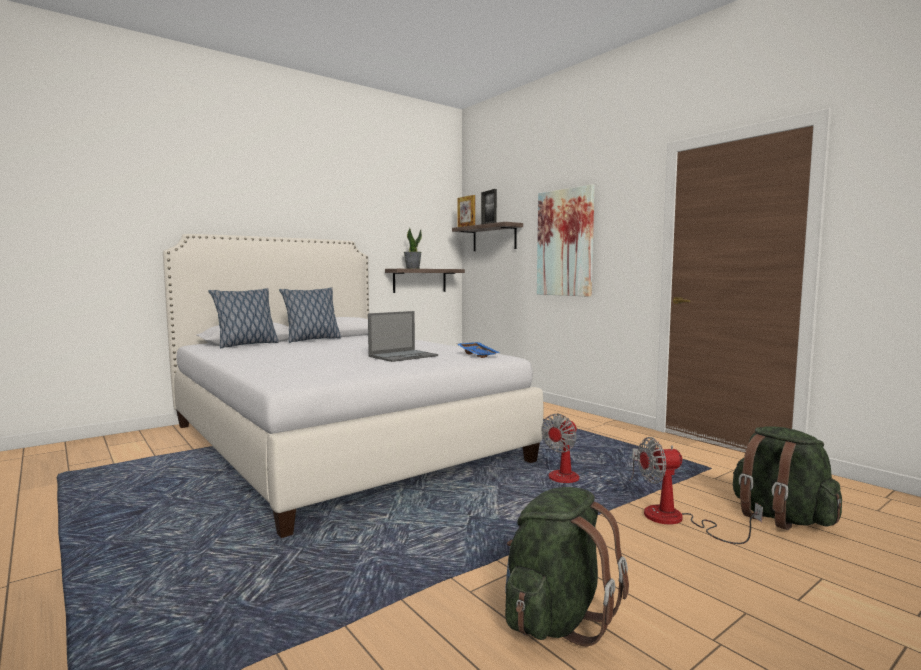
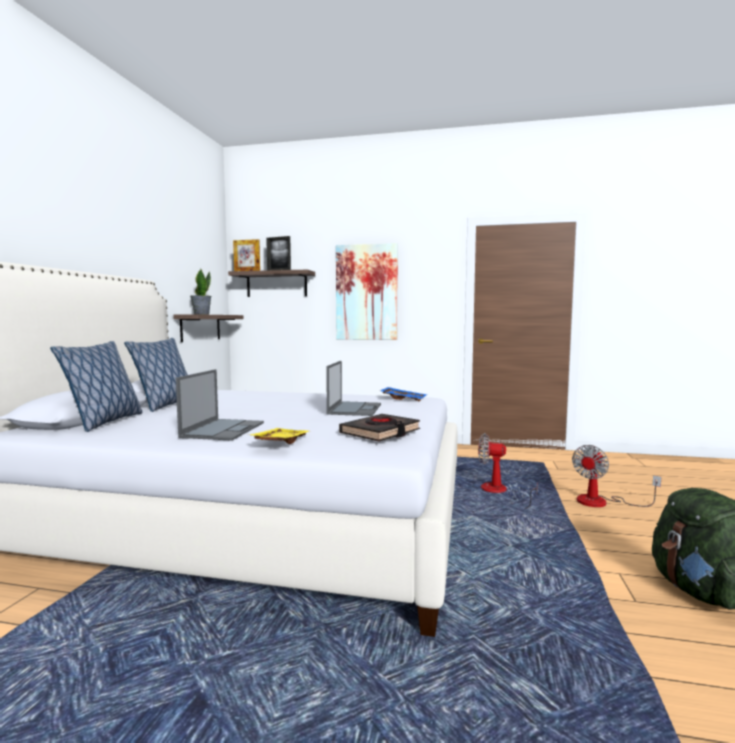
camera: 40 degrees left, 0 degrees up
(263, 366) = (280, 442): none -> yellow tray
(273, 356) = (223, 429): none -> laptop
(332, 370) = (380, 432): none -> black book
(576, 478) = (499, 492): fan -> fan turned 105 degrees clockwise
(780, 518) = (629, 483): green backpack -> none

